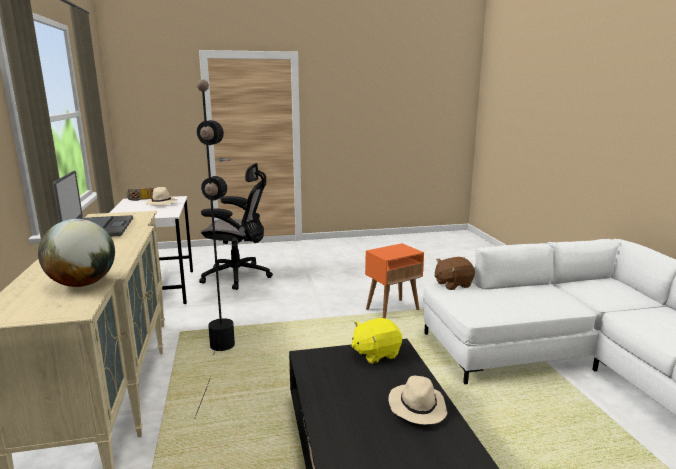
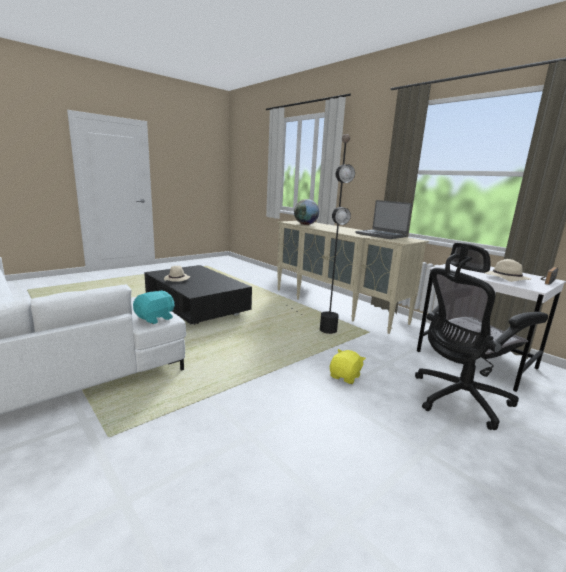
camera: 150 degrees right, 0 degrees up
(375, 354) = (205, 290): yellow plush toy -> yellow plush toy (345, 377)
(393, 309) = (227, 394): orange side table -> none
(452, 284) = (155, 318): brown plush toy -> turquoise plush toy

